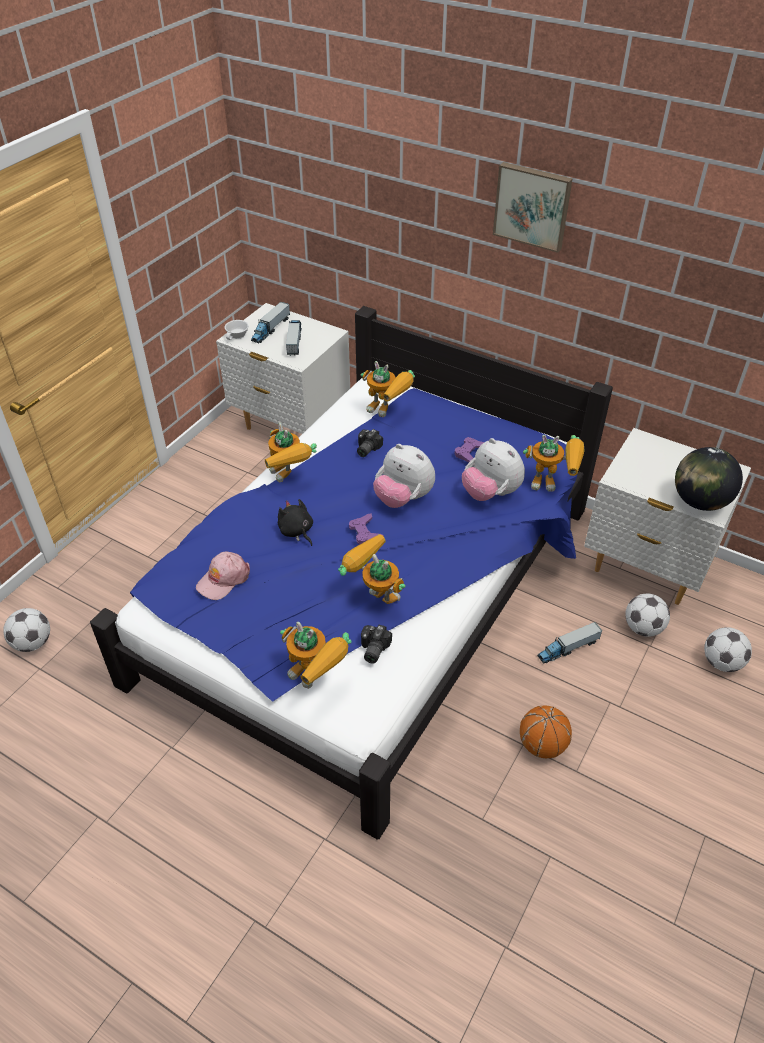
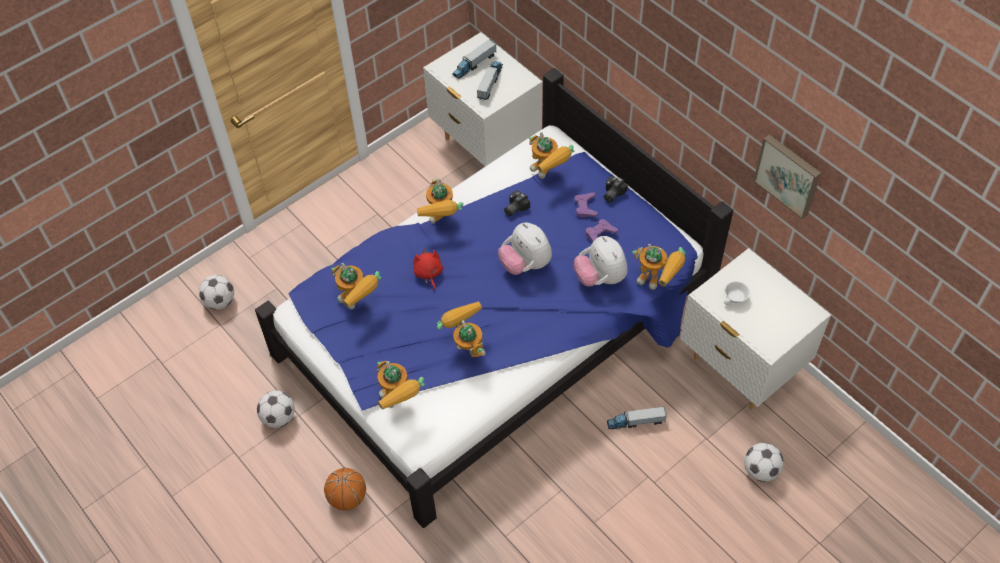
camera: 20 degrees right, 10 degrees up
(223, 579) = (358, 302): pink cap -> toy robot
(238, 335) = (443, 65): white cup -> white cup (735, 298)
(296, 531) = (428, 273): black plush toy -> red plush toy
(365, 532) = (481, 289): purple game controller -> purple game controller (585, 207)
(372, 649) = (448, 390): camera -> camera (612, 193)
(532, 206) = (680, 48): picture -> picture (788, 175)
(542, 745) = (576, 495): basketball -> basketball (347, 497)
(643, 628) = (709, 422): football -> football (279, 417)
(700, 501) = (764, 335): globe -> none

